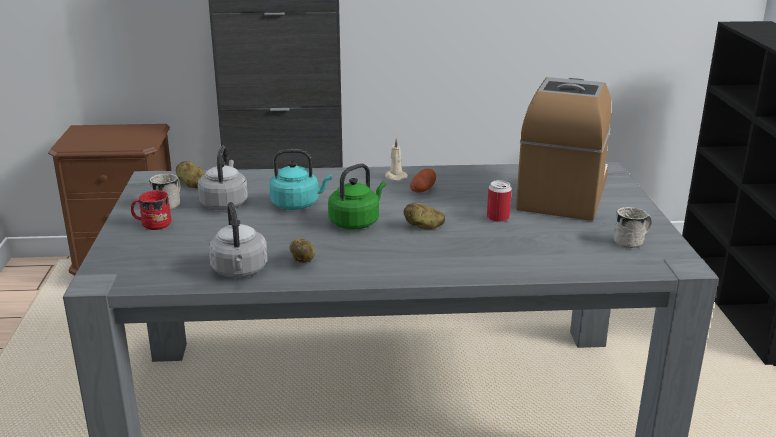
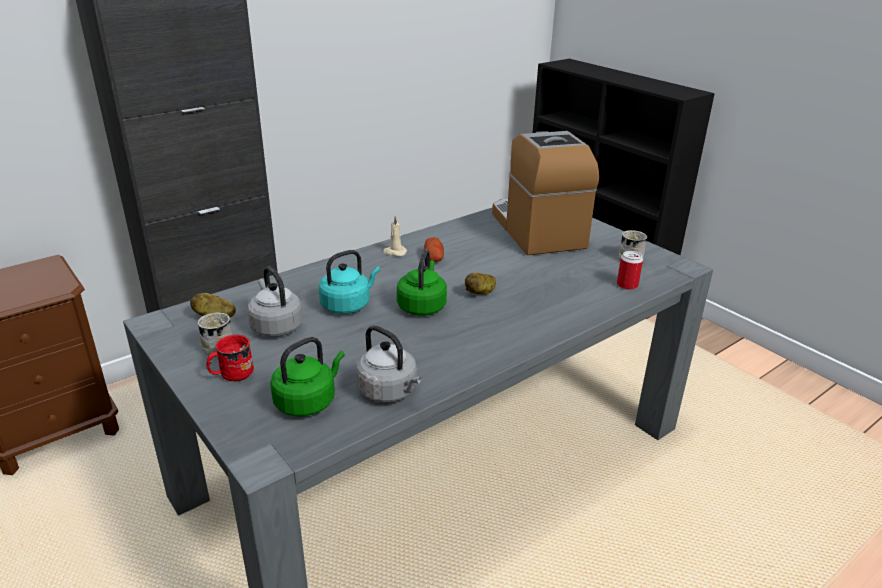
camera: 35 degrees left, 5 degrees up
(175, 257) = (308, 401): none -> green kettle
(303, 261) = (430, 359): potato -> none
(498, 218) = (522, 266): can -> can (627, 285)

